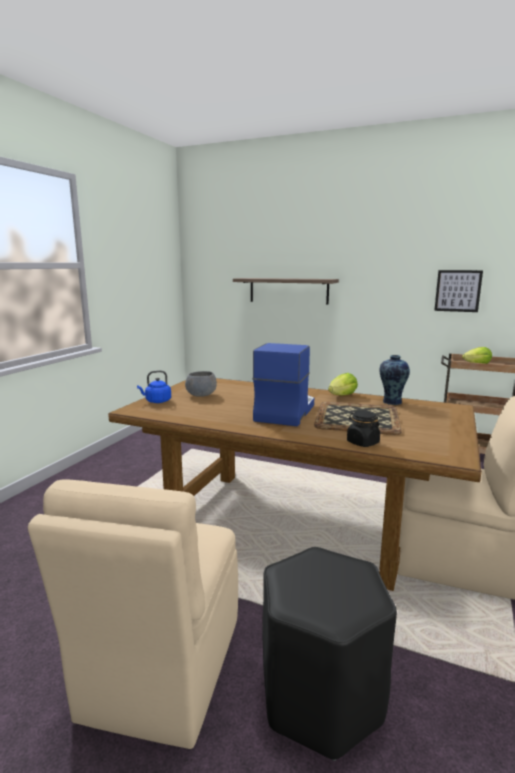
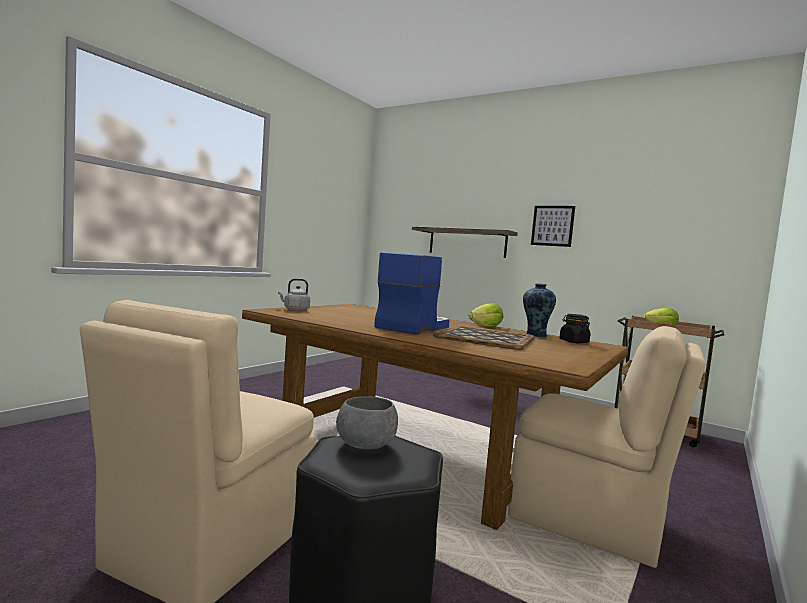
camera: 10 degrees right, 10 degrees down
(157, 401) = (295, 309): blue kettle -> grey kettle
(201, 395) = (341, 311): grey bowl -> grey bowl (365, 444)
(362, 442) = (473, 348): black jar -> black jar (573, 342)
(458, 291) = (643, 248): picture -> picture (552, 226)

